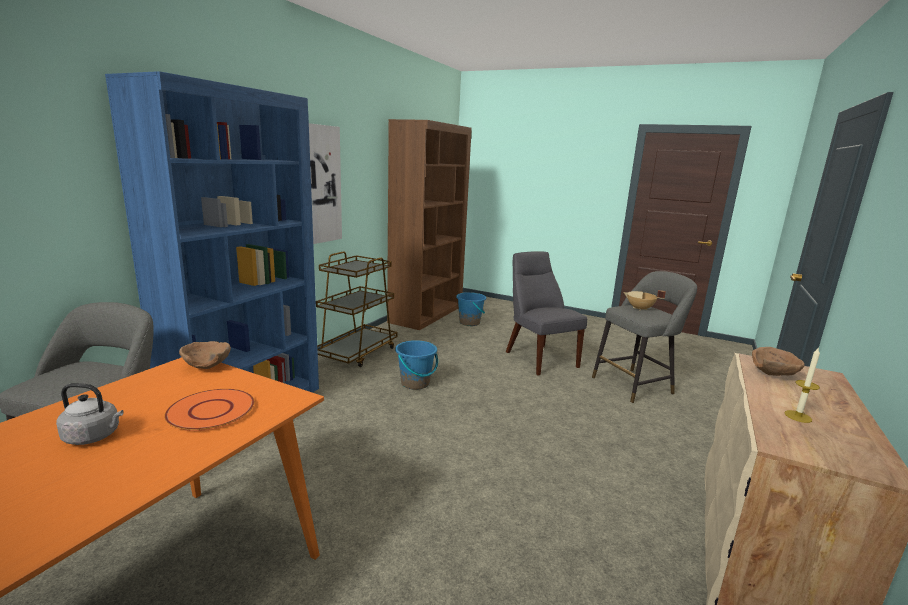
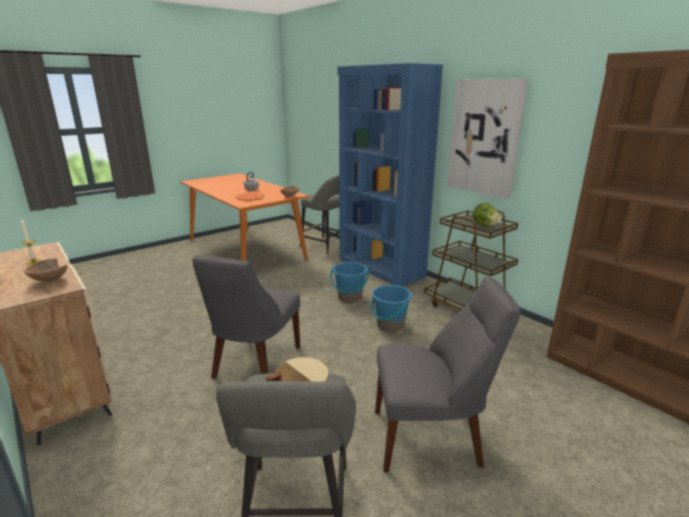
camera: 115 degrees right, 5 degrees up
(356, 266) = (485, 225): none -> lettuce
(470, 322) = (599, 415): blue bucket -> blue bucket (349, 298)
(547, 440) = (254, 364): none -> grey chair

